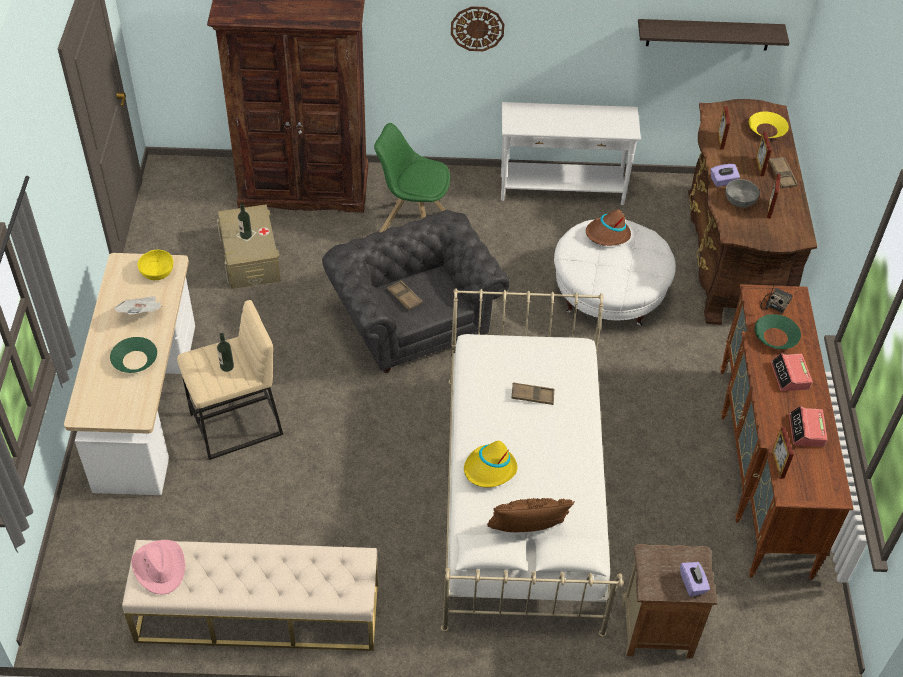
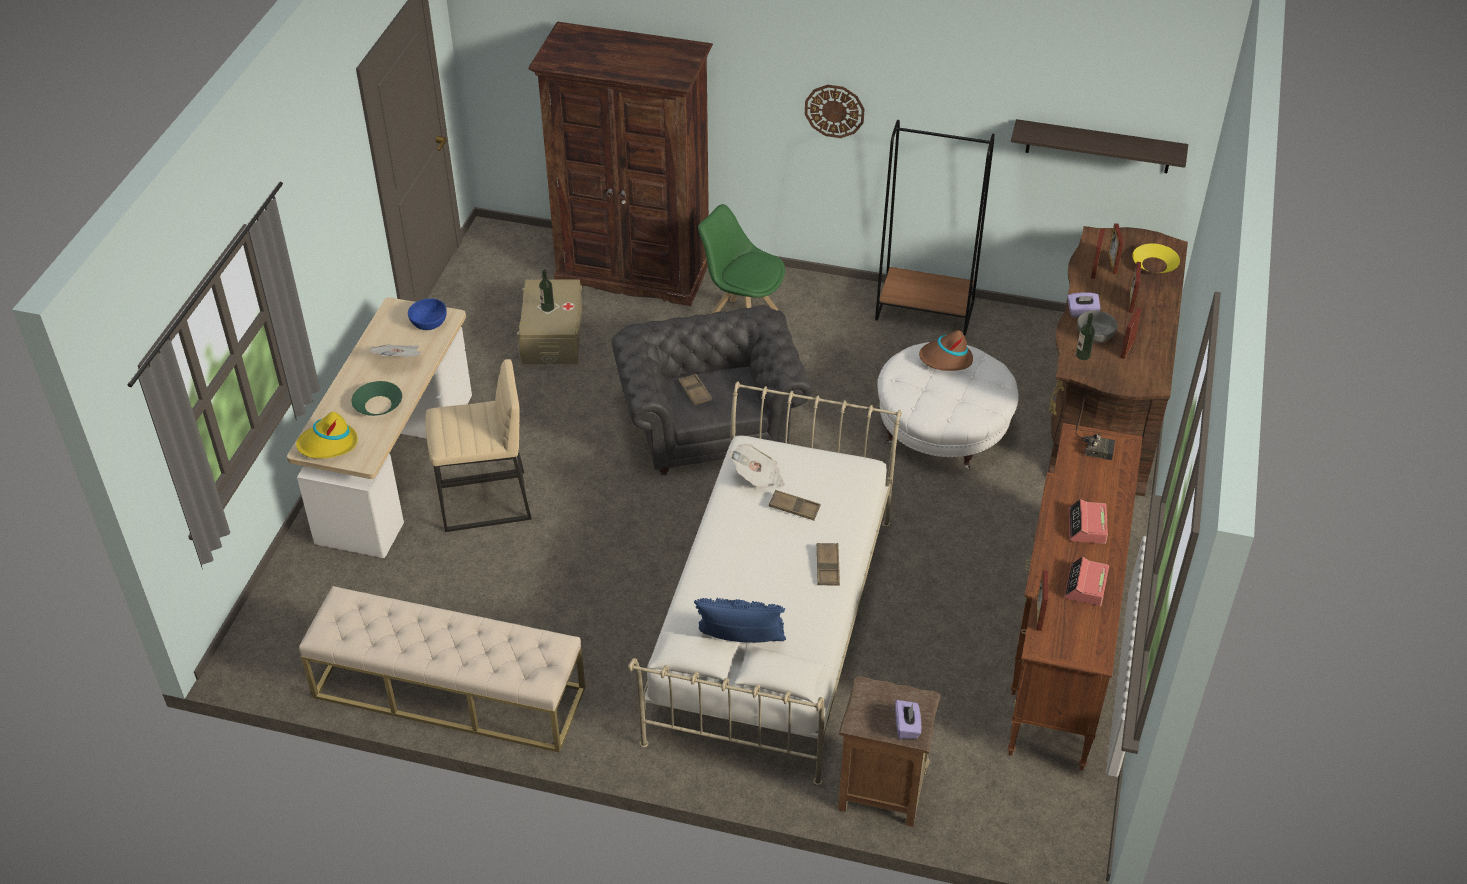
camera: 15 degrees right, 5 degrees down
(157, 272) = (429, 322): yellow bowl -> blue bowl
(160, 567) = (347, 616): pink hat -> none
(227, 366) = (473, 427): bottle -> bottle (1083, 355)
(489, 469) = (721, 574): yellow hat -> yellow hat (328, 444)
(492, 372) = (758, 477): none -> newspaper
(527, 533) = (740, 645): brown pillow -> blue pillow
(562, 189) = (924, 312): white console table -> clothes rack
(733, 134) = (1112, 264): none -> picture frame
(775, 303) = (1097, 449): radio -> radio turned 60 degrees clockwise
(775, 337) = (1085, 484): green bowl -> none
(782, 174) = (1155, 314): brown tray -> brown tray (827, 567)

